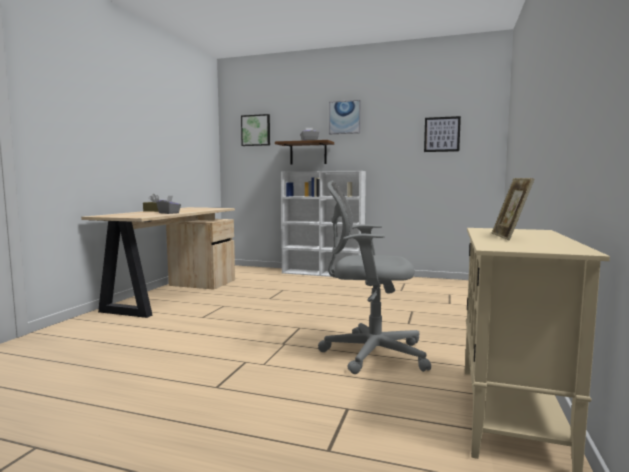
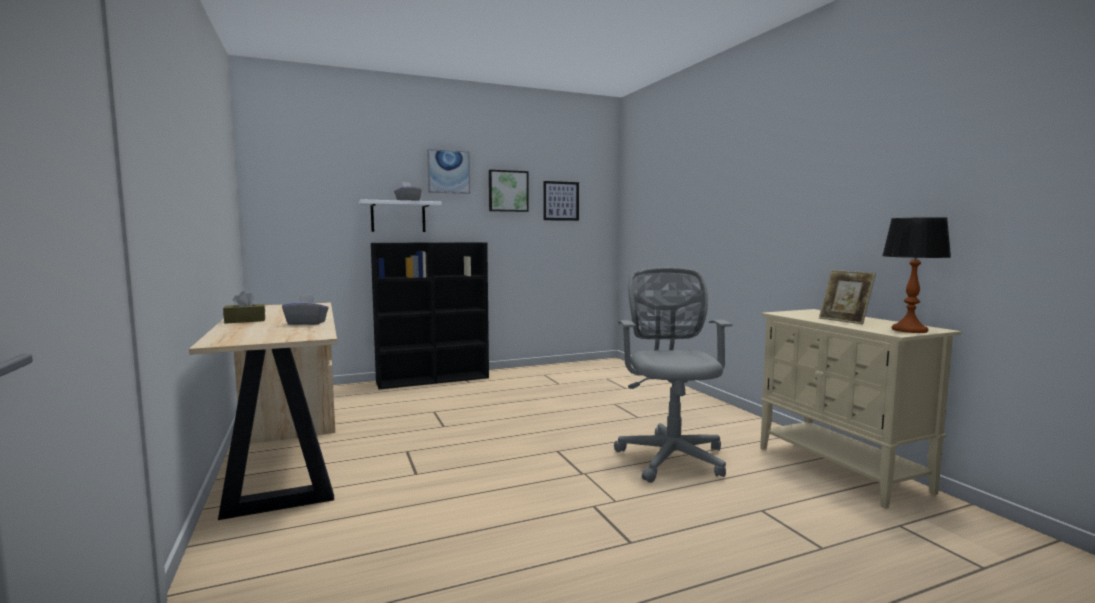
camera: 40 degrees left, 0 degrees up
(256, 130) = (310, 179): picture -> picture (508, 191)
(308, 153) = (398, 217): brown shelf -> white shelf
(323, 273) = (434, 379): white bookcase -> black bookcase
(369, 353) = (671, 456): grey office chair -> grey office chair turned 120 degrees clockwise
(531, 248) = (910, 330): none -> table lamp

